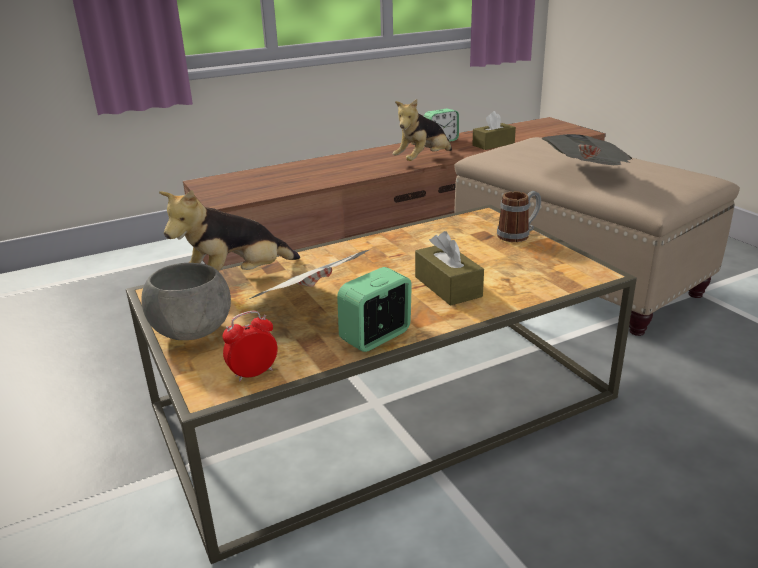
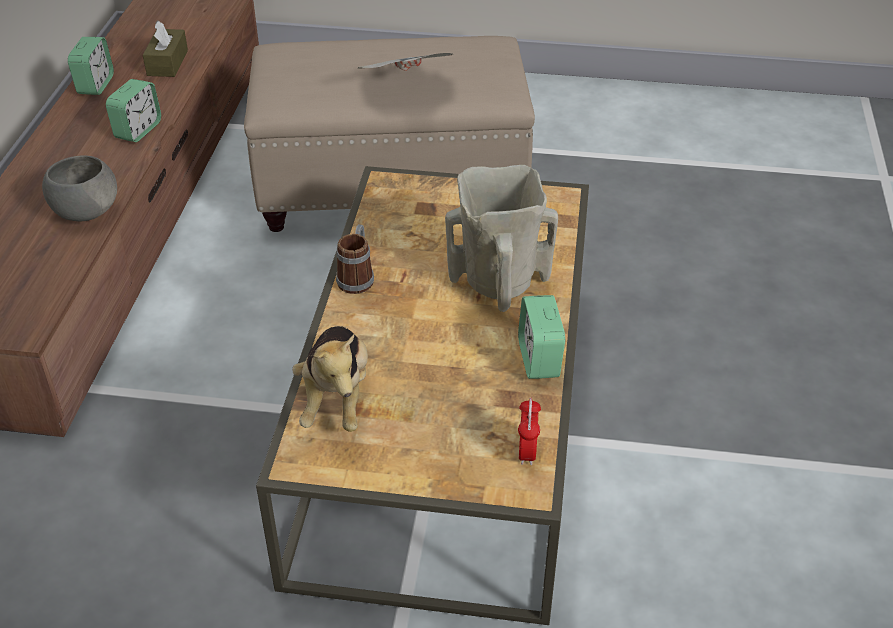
camera: 55 degrees left, 15 degrees up
(193, 331) = (413, 464): grey bowl -> grey bowl (85, 212)
(309, 305) = (443, 372): newspaper -> none
(423, 161) = (138, 130): plush toy -> alarm clock
(448, 286) = (498, 280): brown tissue box -> beige vase
(518, 235) = (451, 190): mug -> mug (357, 277)

